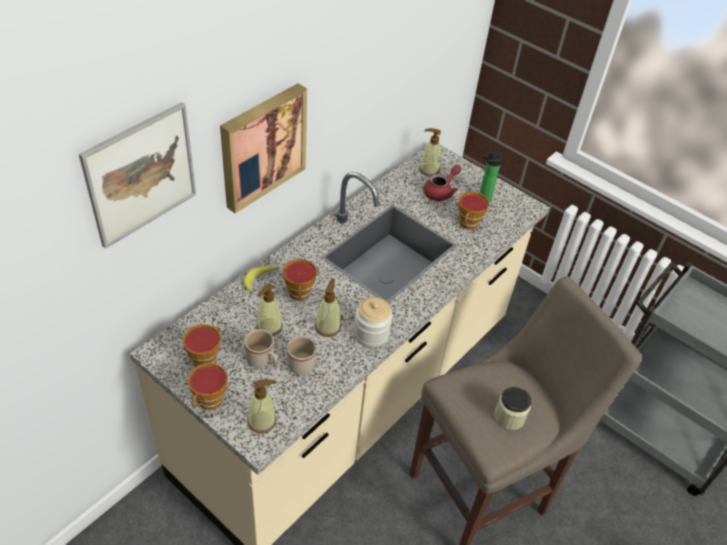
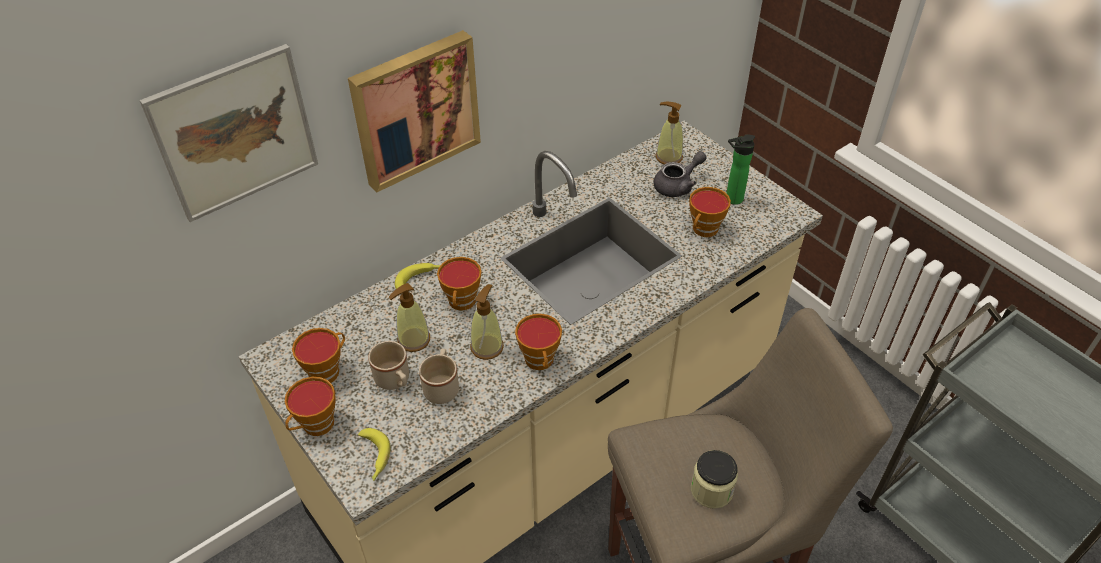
camera: 15 degrees right, 0 degrees up
(262, 421) = (374, 458): soap dispenser -> banana
(371, 334) = (540, 361): jar -> cup
(441, 191) = (678, 185): red teapot -> grey teapot

